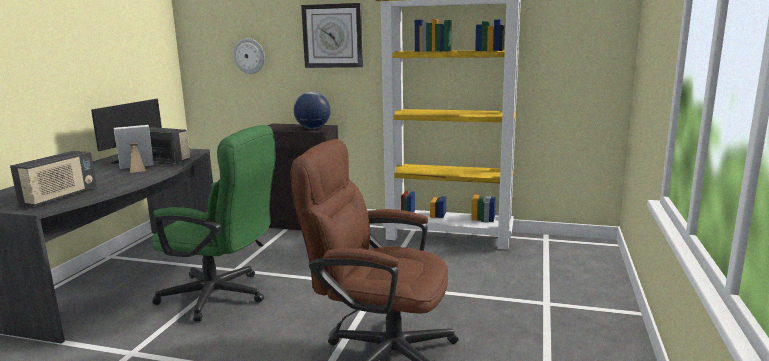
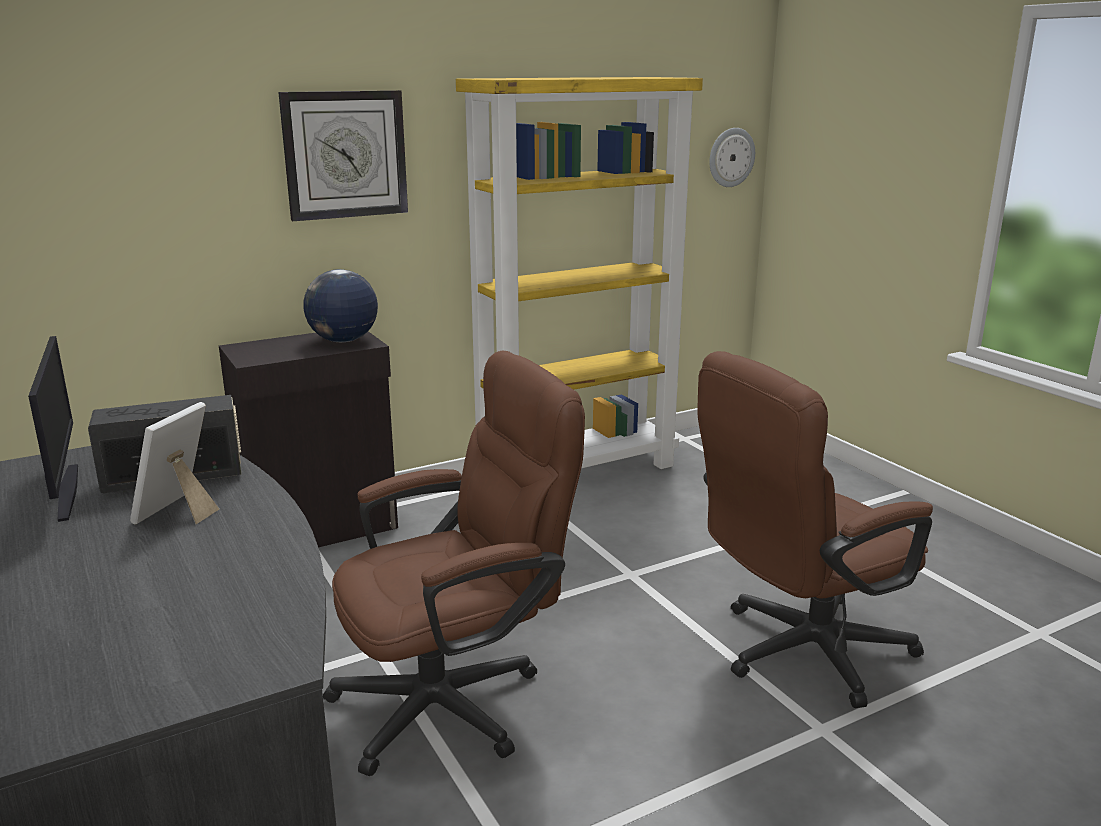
camera: 45 degrees left, 5 degrees up
(59, 197) = (226, 626): radio -> none
(222, 296) = (457, 700): green office chair -> brown office chair
(249, 56) = (151, 205): wall clock -> wall clock (731, 157)

